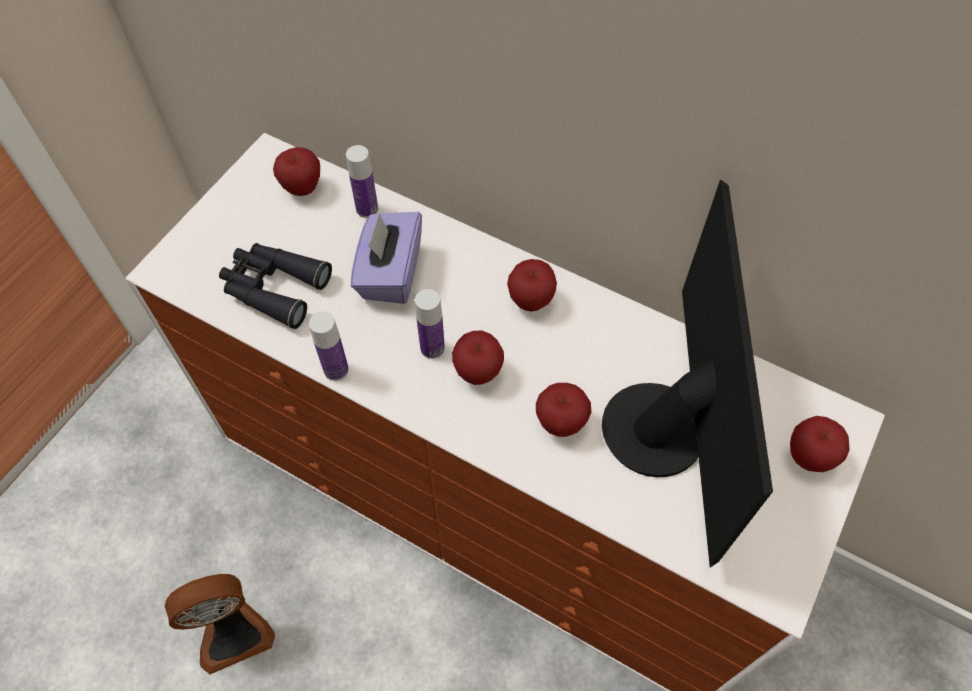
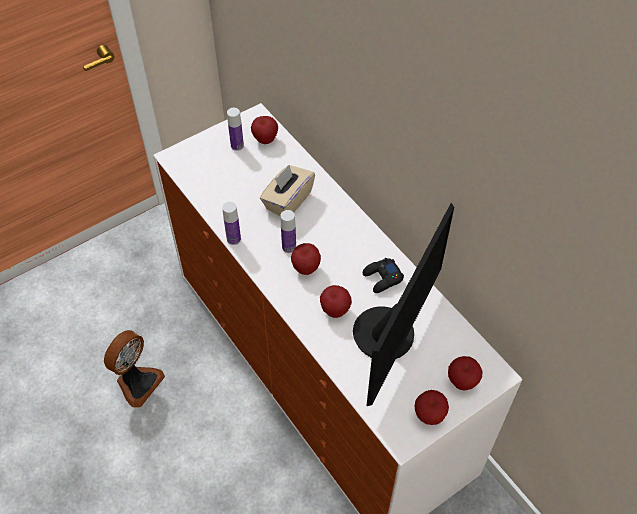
camera: 25 degrees right, 5 degrees down
(233, 631) = (137, 382): fan -> fan turned 60 degrees counterclockwise
(273, 288) = (223, 186): black binoculars -> none
(367, 209) = (294, 163): bottle -> bottle (237, 146)
(390, 273) = (287, 201): purple tissue box -> beige tissue box
(530, 301) = (355, 243): apple -> apple (429, 416)
(601, 341) = (382, 278): none -> black game controller

